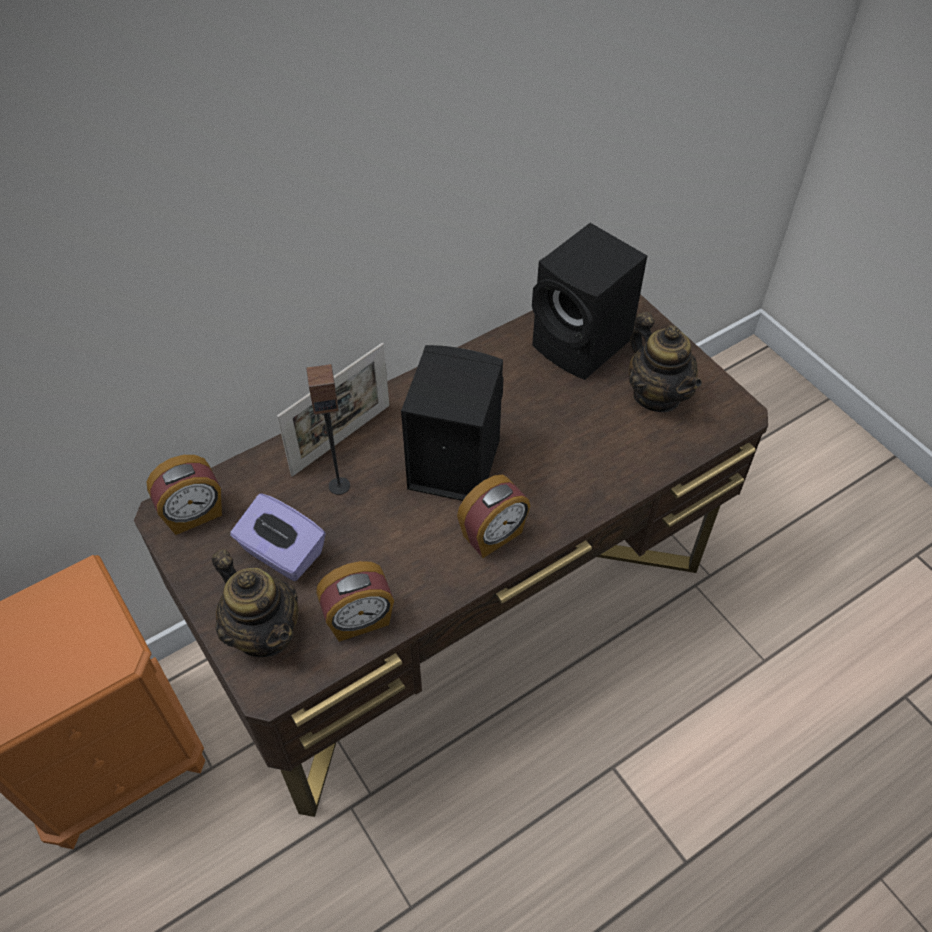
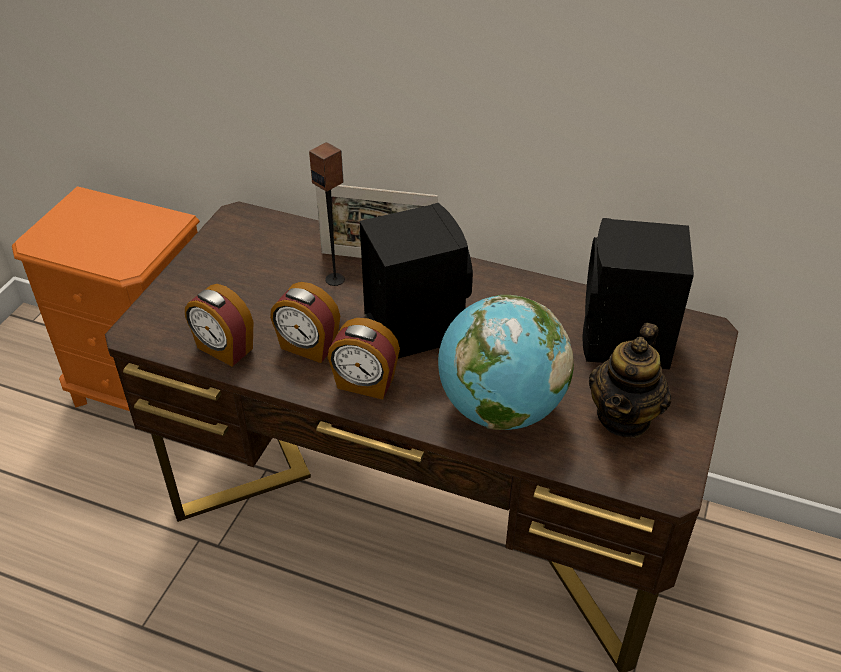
camera: 55 degrees right, 10 degrees down
(194, 514) = (248, 227): alarm clock -> alarm clock (308, 347)
(264, 632) = (177, 308): teapot -> none
(282, 553) = (250, 283): purple tissue box -> none
(592, 462) = (500, 409): none -> globe

